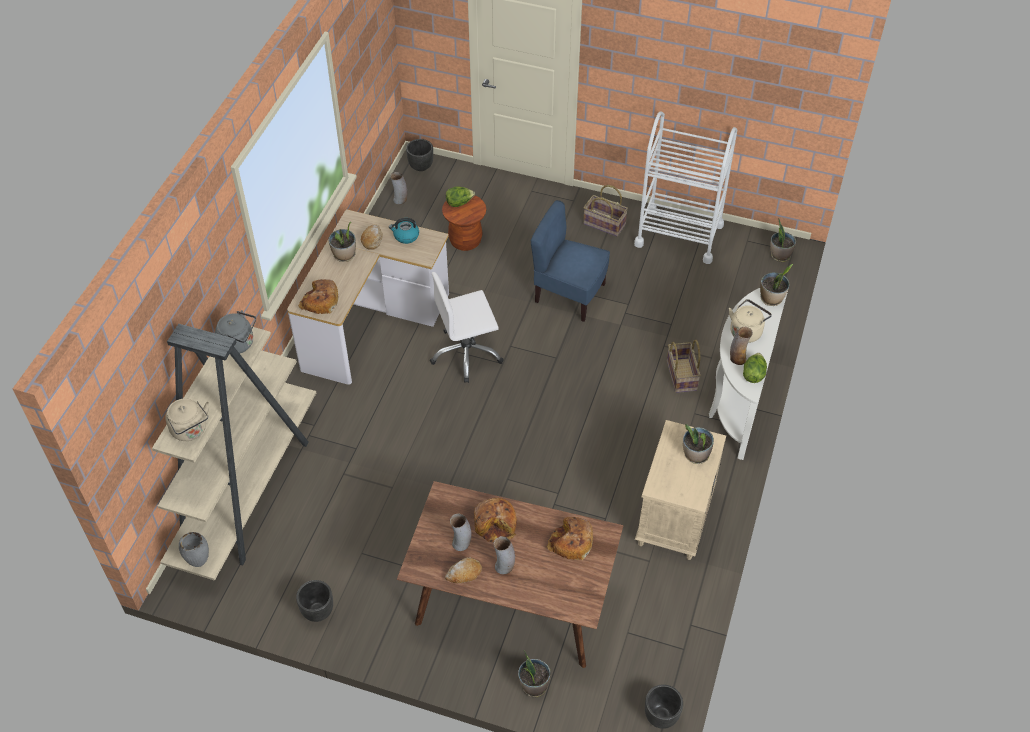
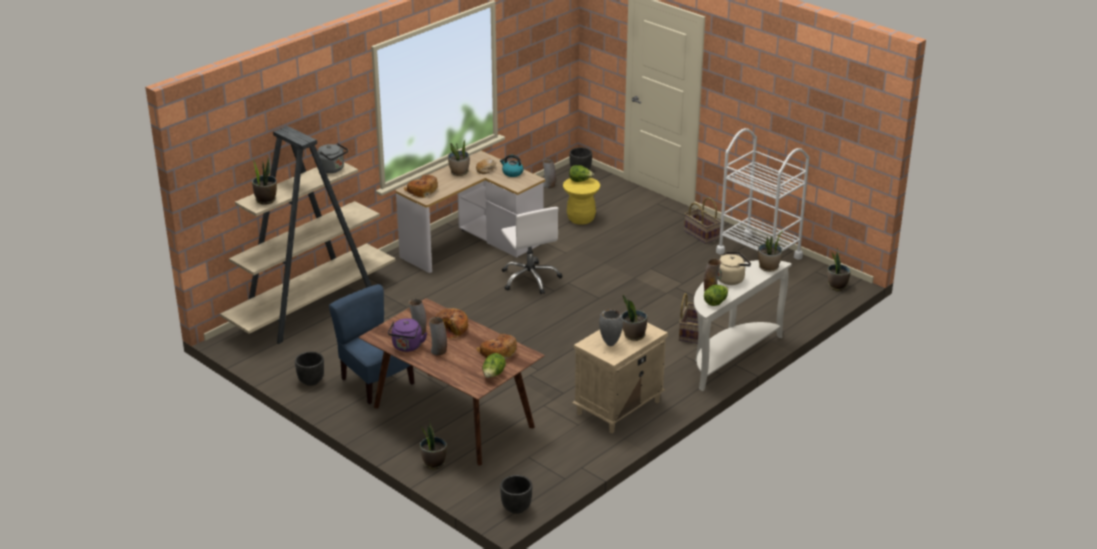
camera: 25 degrees right, 20 degrees down
(191, 431) = (266, 200): beige kettle -> potted plant
(199, 564) = (244, 321): grey vase -> grey vase (610, 345)
(464, 574) = (407, 347): bread -> purple kettle
(465, 241) = (581, 219): brown stool -> yellow stool
(466, 354) = (530, 279): white office chair -> white office chair turned 120 degrees counterclockwise
(569, 294) = (638, 266): blue chair -> blue chair (376, 382)
(589, 582) = (493, 375): none -> lettuce

